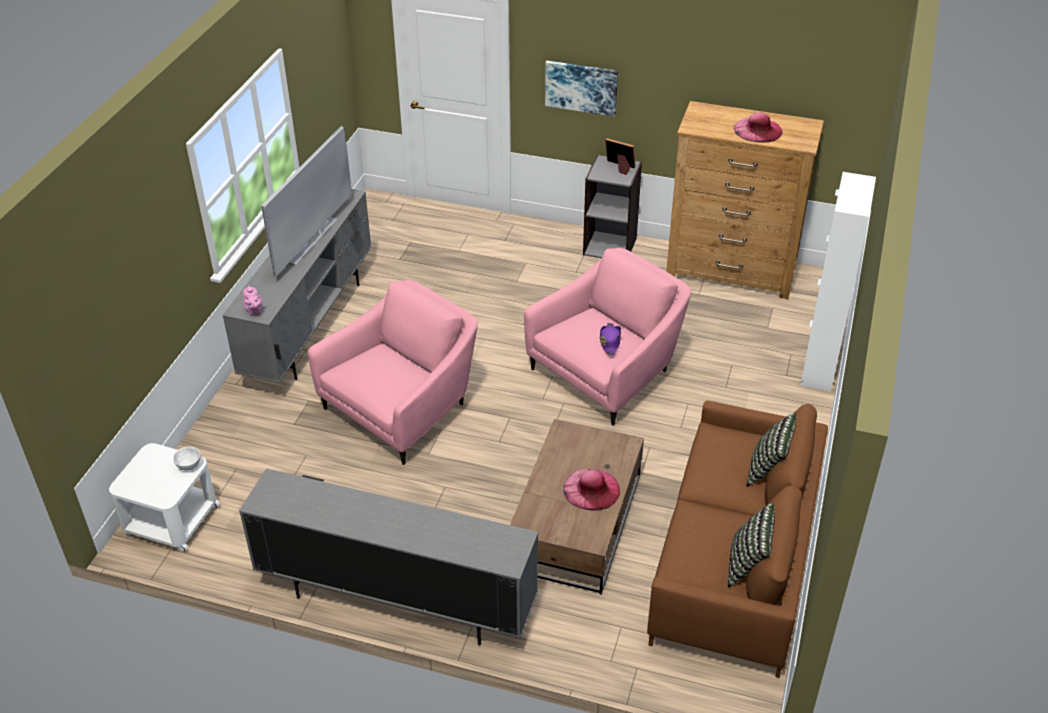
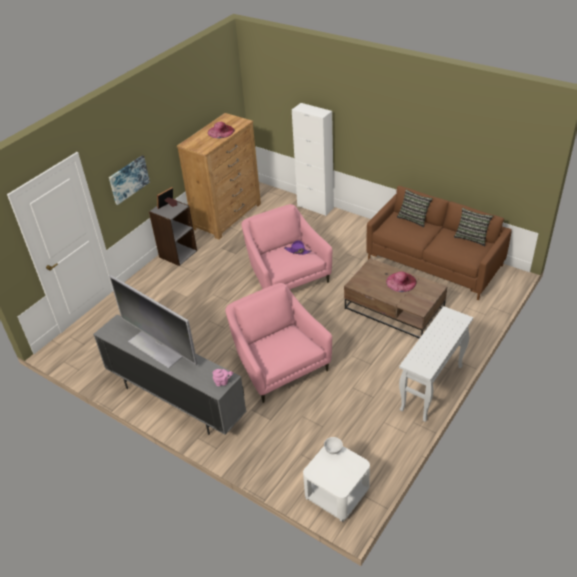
camera: 70 degrees left, 0 degrees up
(395, 600) = (431, 388): grey tv stand -> white console table

